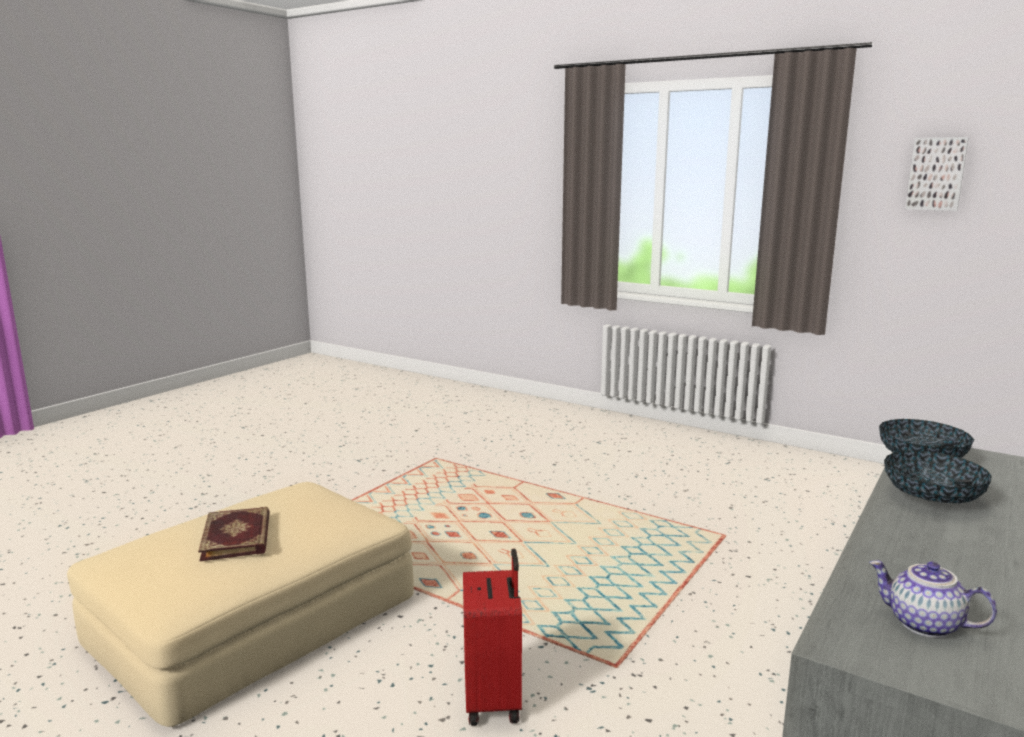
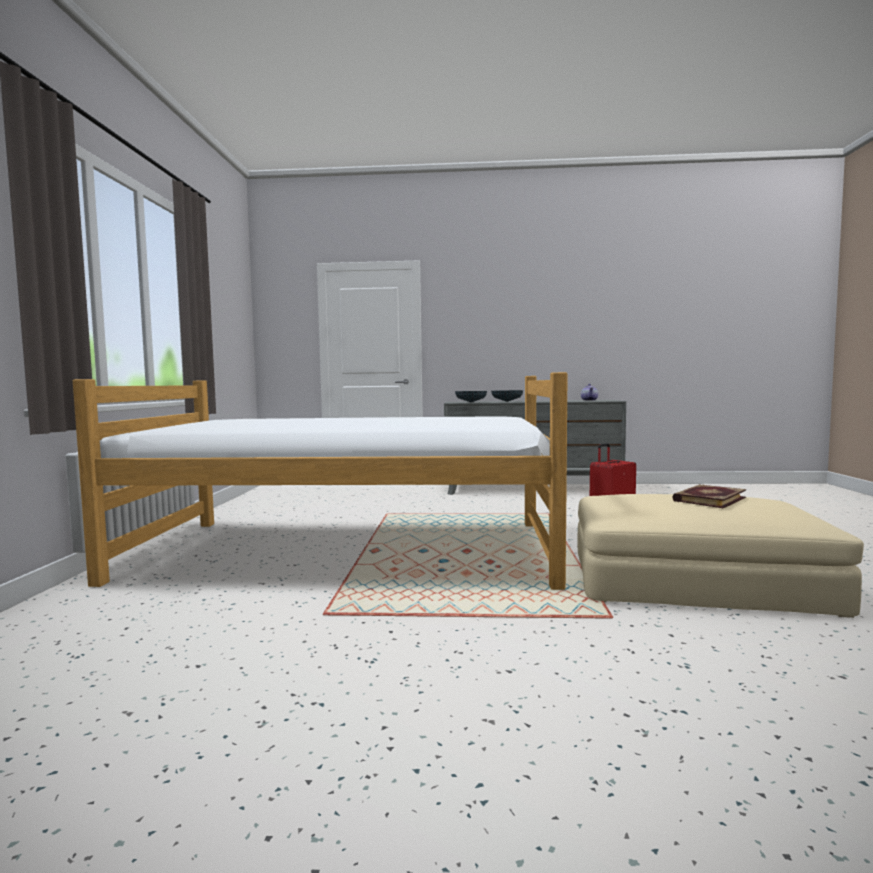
camera: 120 degrees left, 10 degrees down
(574, 487) = (347, 550): none -> bed
(936, 174) = (222, 299): picture -> none

